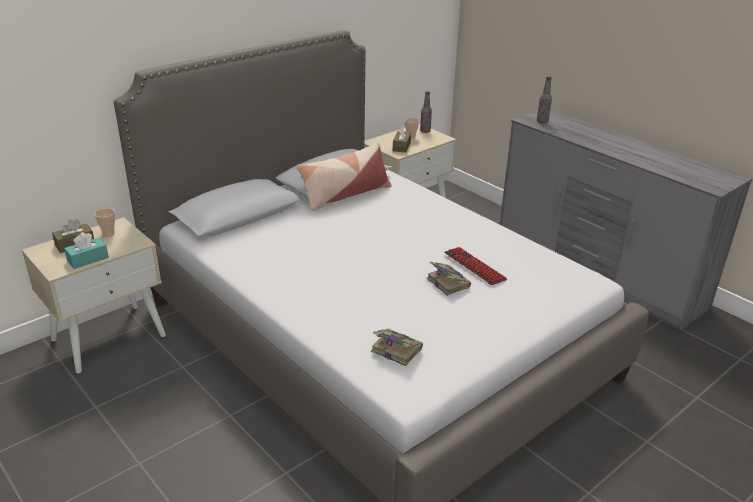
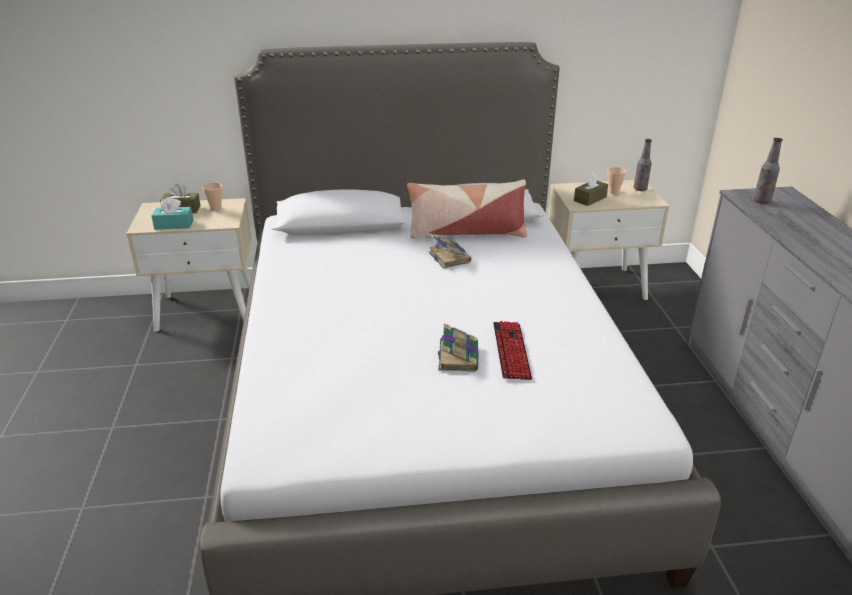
camera: 35 degrees right, 0 degrees up
(395, 349) = (306, 404): book -> book (449, 257)

